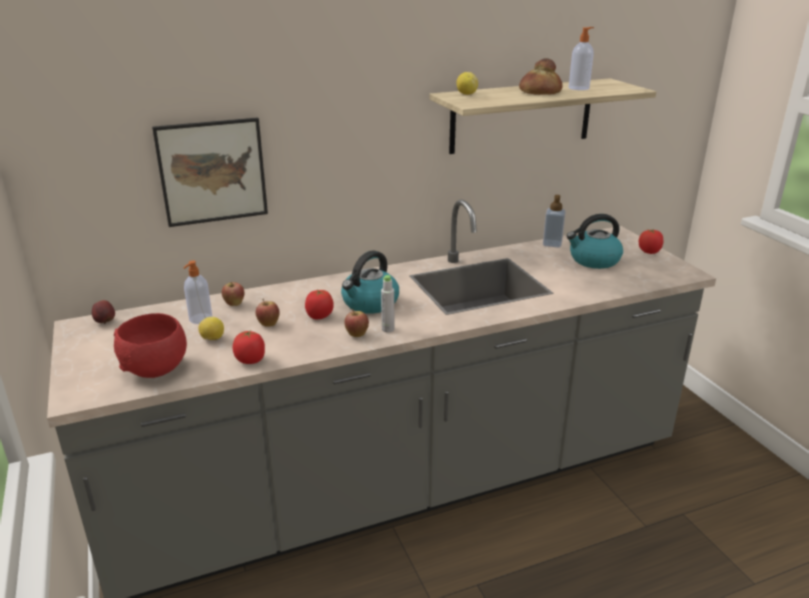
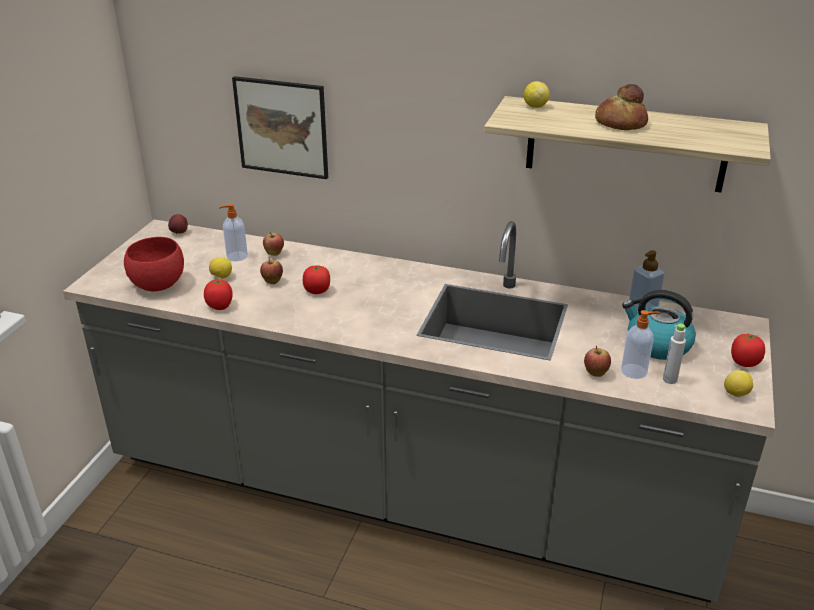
camera: 40 degrees right, 5 degrees up
(357, 335) = (319, 320): apple -> apple (595, 373)
(370, 303) = (371, 297): kettle -> none
(388, 329) = (349, 326): grey bottle -> grey bottle (669, 379)
(579, 88) = (682, 129): soap dispenser -> soap dispenser (635, 371)
(673, 269) = (736, 394): none -> lemon

